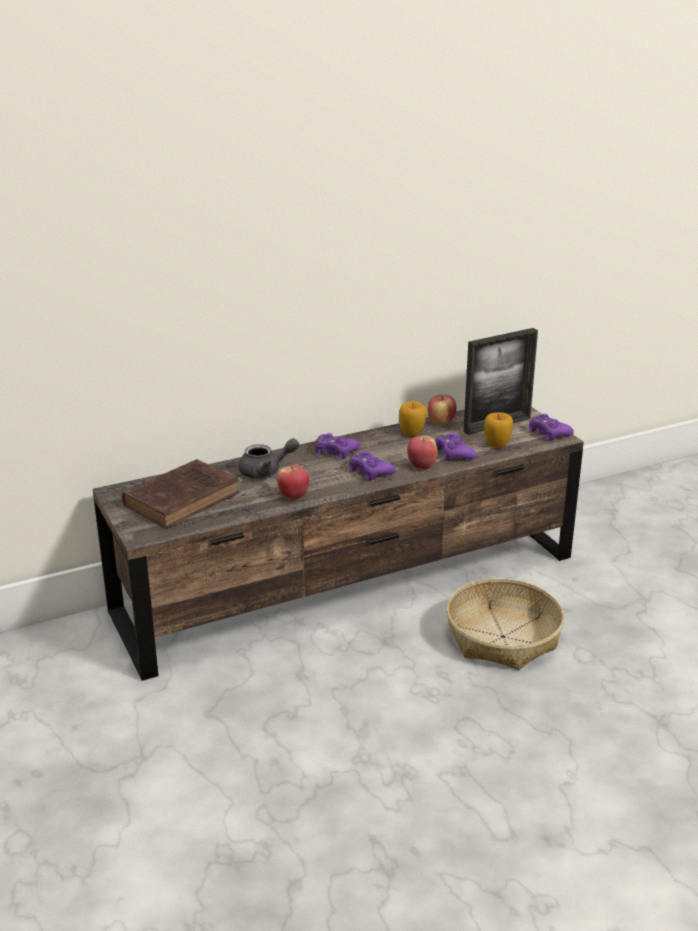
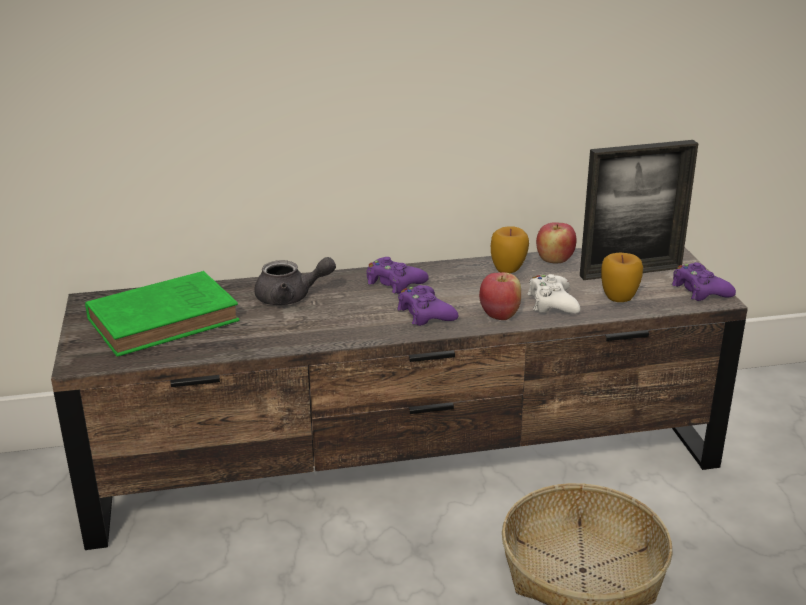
camera: 15 degrees right, 0 degrees up
(184, 498) = (167, 319): brown book -> green book
(293, 496) = (305, 335): apple -> none
(453, 453) = (552, 303): purple game controller -> white game controller

